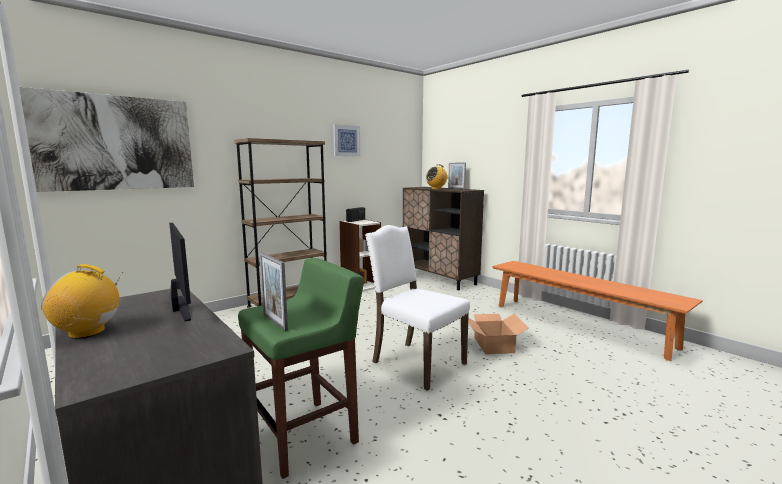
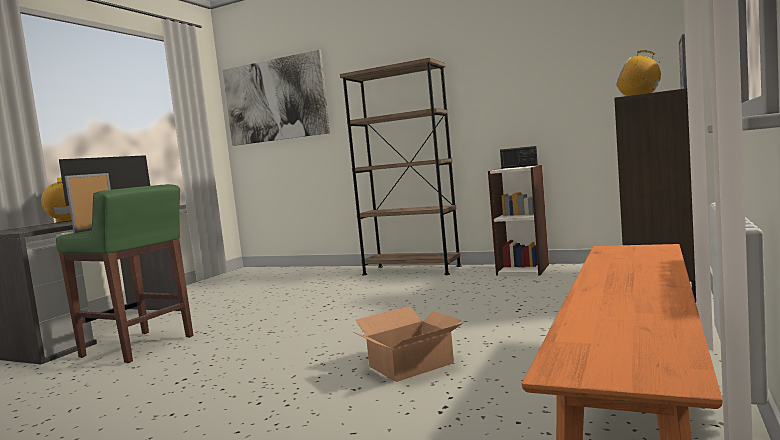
camera: 65 degrees right, 5 degrees down
(346, 140) = (510, 47): picture -> none
(416, 362) = (305, 343): white chair -> none

